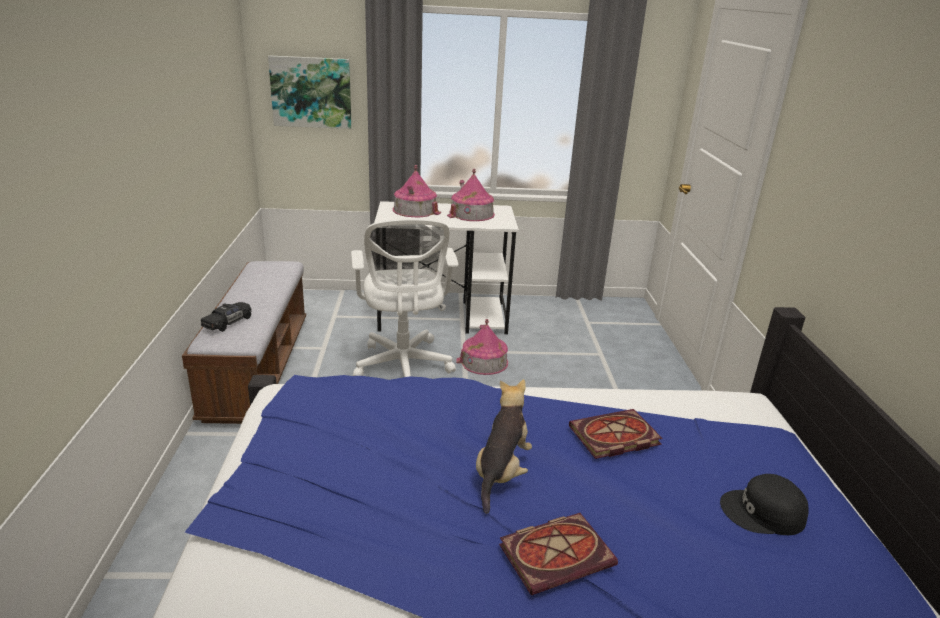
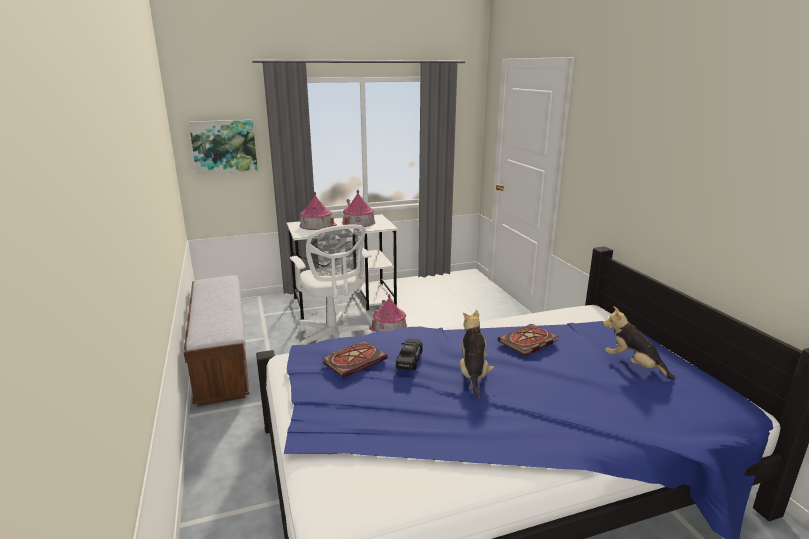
camera: 15 degrees left, 5 degrees down
(228, 323) = (208, 323): black toy car -> black toy car (409, 360)
(558, 553) = (535, 410): book -> book (355, 360)
(763, 513) = (633, 365): black cap -> plush toy

